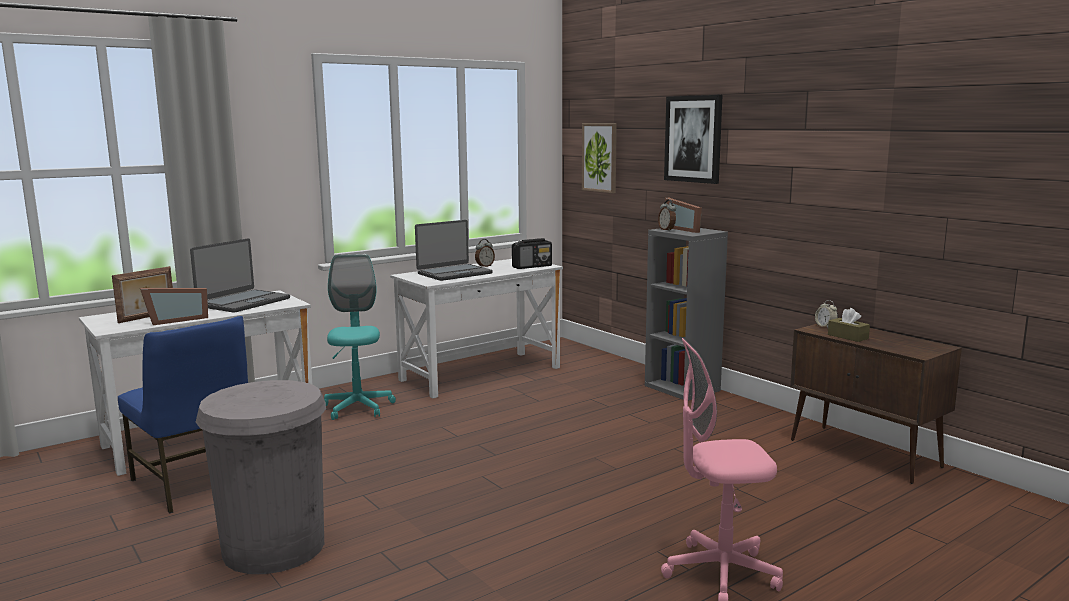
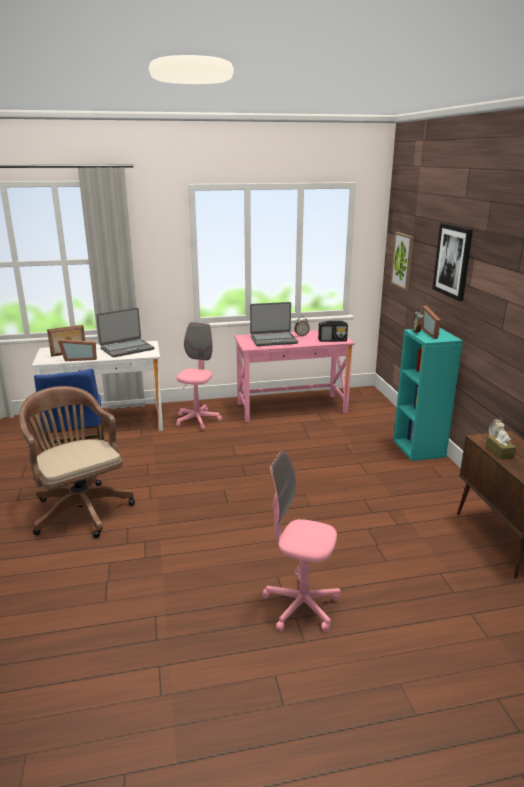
camera: 25 degrees right, 10 degrees up
(274, 547) = (80, 509): grey trash can -> brown office chair
(358, 408) = (197, 420): turquoise office chair -> pink office chair
(480, 374) = (291, 408): white desk -> pink desk
(683, 388) = (419, 449): grey bookcase -> turquoise bookcase

